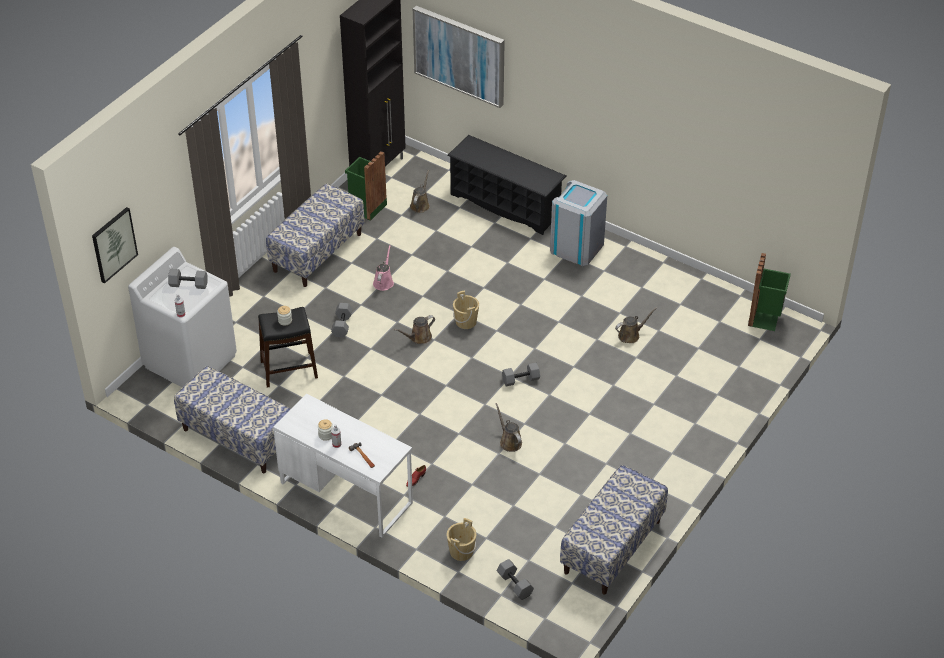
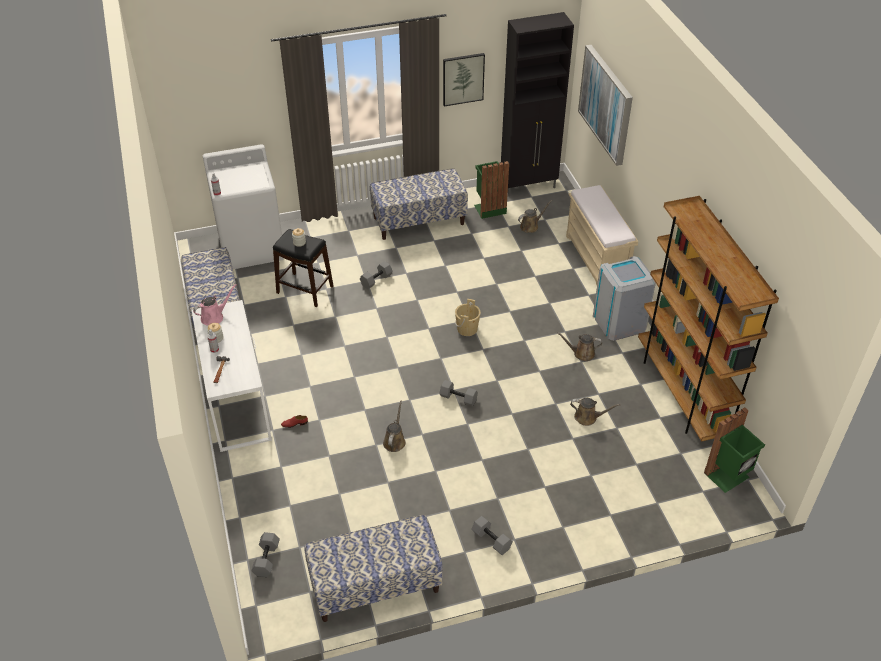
camera: 40 degrees right, 0 degrees up
(113, 244) = (189, 110): picture -> picture (463, 79)
(188, 285) = (246, 176): grey dumbbell -> grey dumbbell (490, 540)
(383, 281) = (441, 266): pink watering can -> pink watering can (214, 317)
(419, 338) = (419, 320): brown watering can -> brown watering can (581, 353)
(461, 551) = (260, 503): beige bucket -> none
(505, 204) = (597, 260): black shoe rack -> beige bench
(677, 276) = (682, 393): none -> brown bookcase

